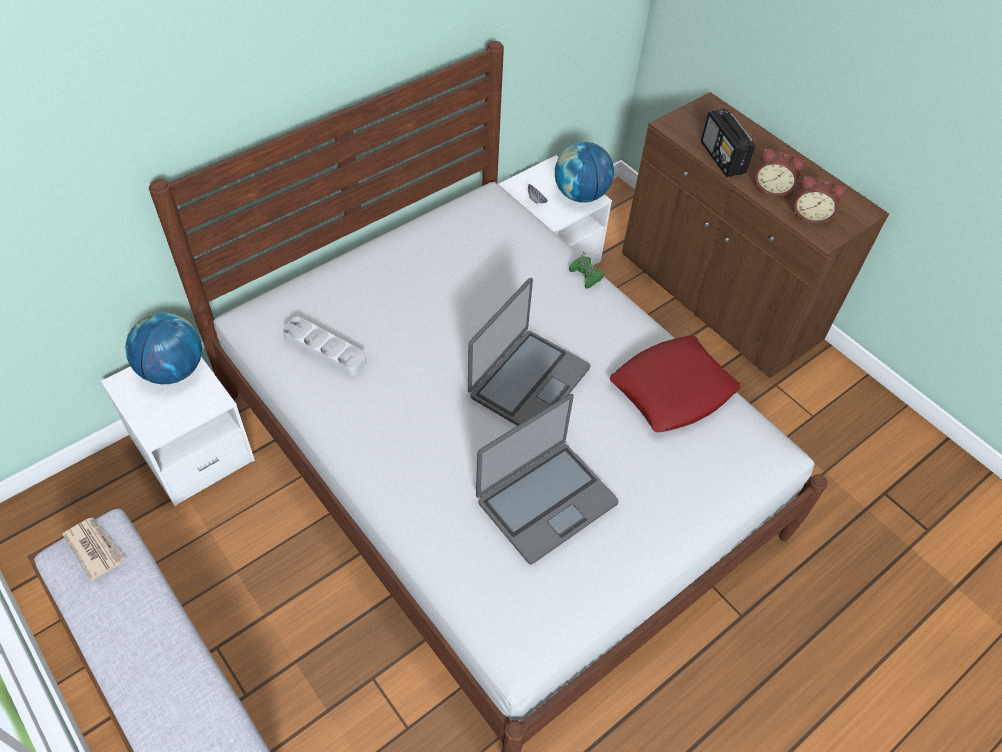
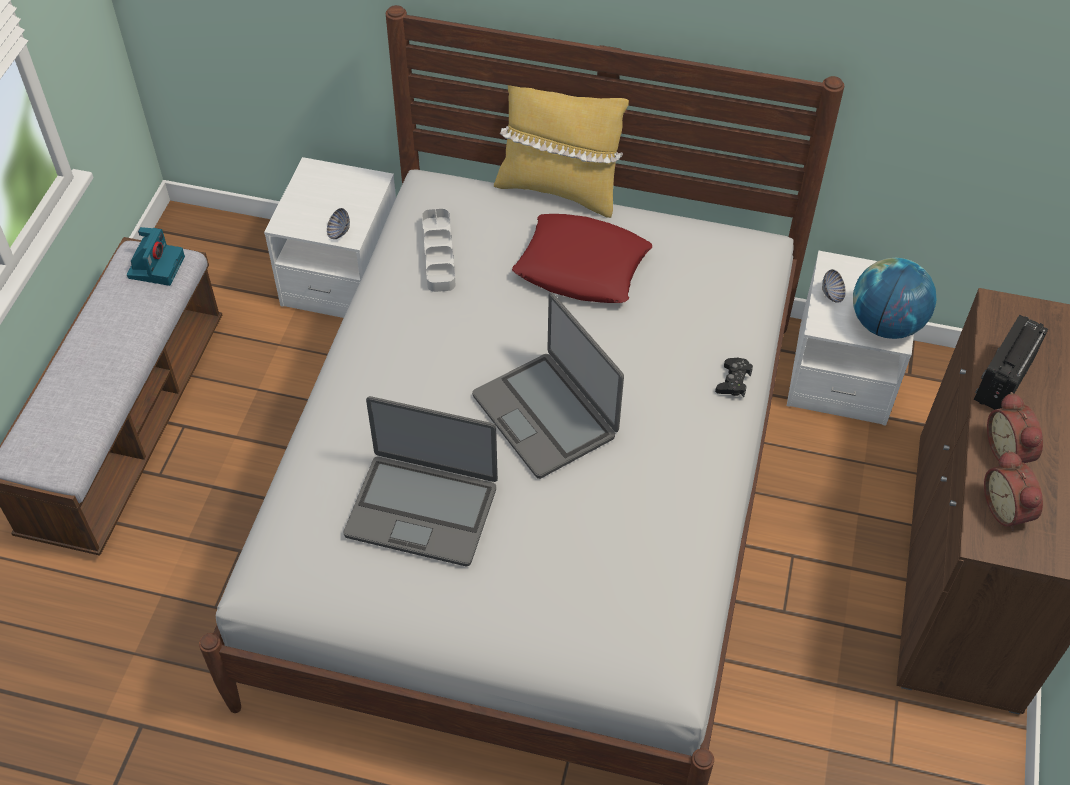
camera: 55 degrees right, 0 degrees up
(95, 548) = (156, 266): newspaper -> camera
(173, 370) = (353, 189): globe -> none
(205, 405) = (339, 232): none -> bowl
(337, 252) = (558, 189): none -> yellow pillow
(528, 381) = (546, 415): laptop -> laptop turned 60 degrees clockwise
(586, 275) = (733, 381): green game controller -> black game controller
(672, 389) = (655, 537): red pillow -> red pillow (582, 267)

